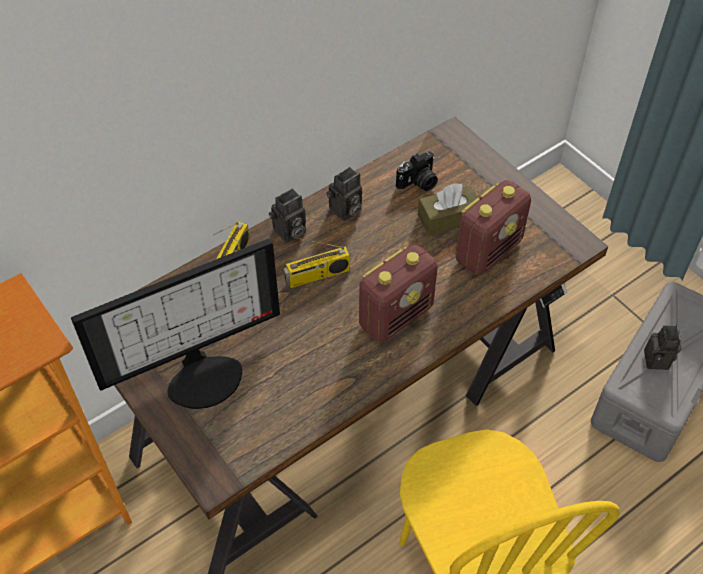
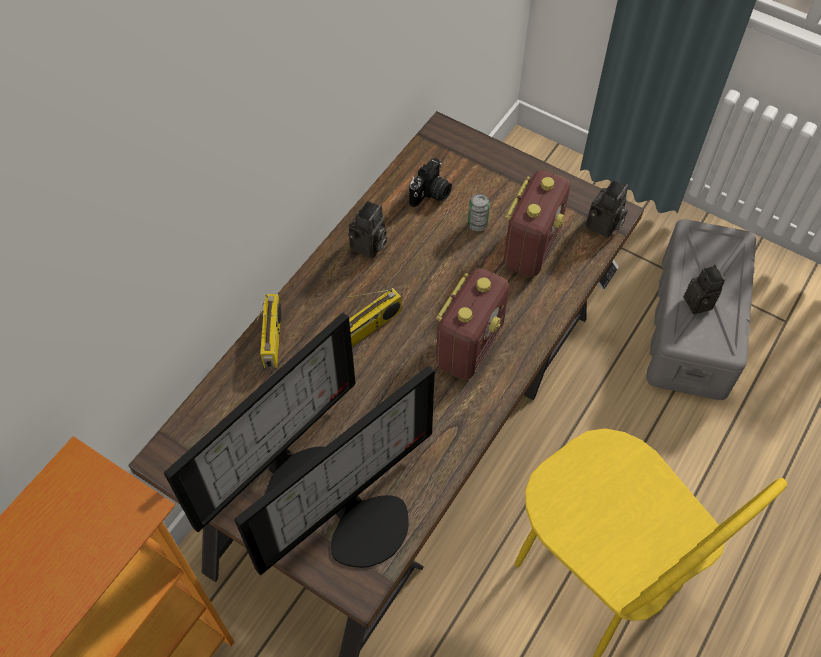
camera: 20 degrees left, 5 degrees up
(241, 431) = (364, 523): none -> monitor
(289, 232) = (320, 288): camera -> camera (604, 226)
(448, 218) = (477, 224): brown tissue box -> can

